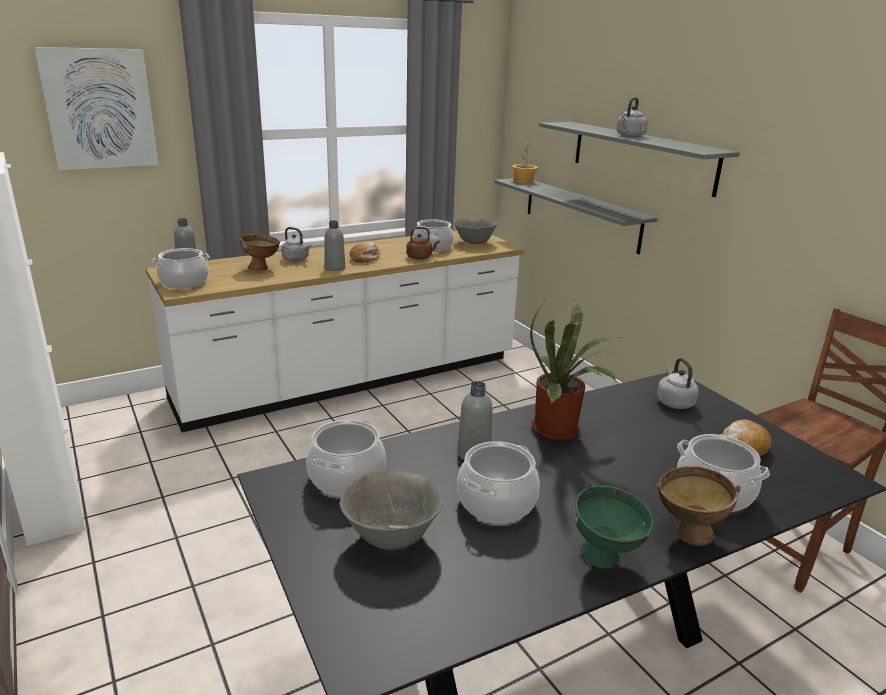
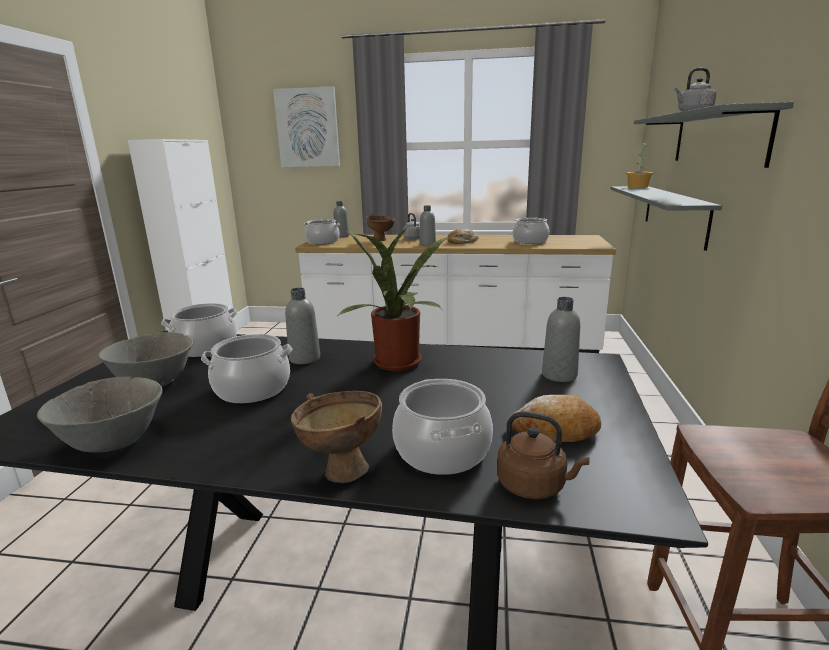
camera: 40 degrees right, 5 degrees down
(420, 257) = (505, 245): brown kettle -> brown kettle (534, 486)
(474, 243) = (573, 242): grey bowl -> grey bowl (113, 443)
(607, 560) = (235, 454): green bowl -> none
(674, 402) = (559, 375): grey kettle -> grey bottle

